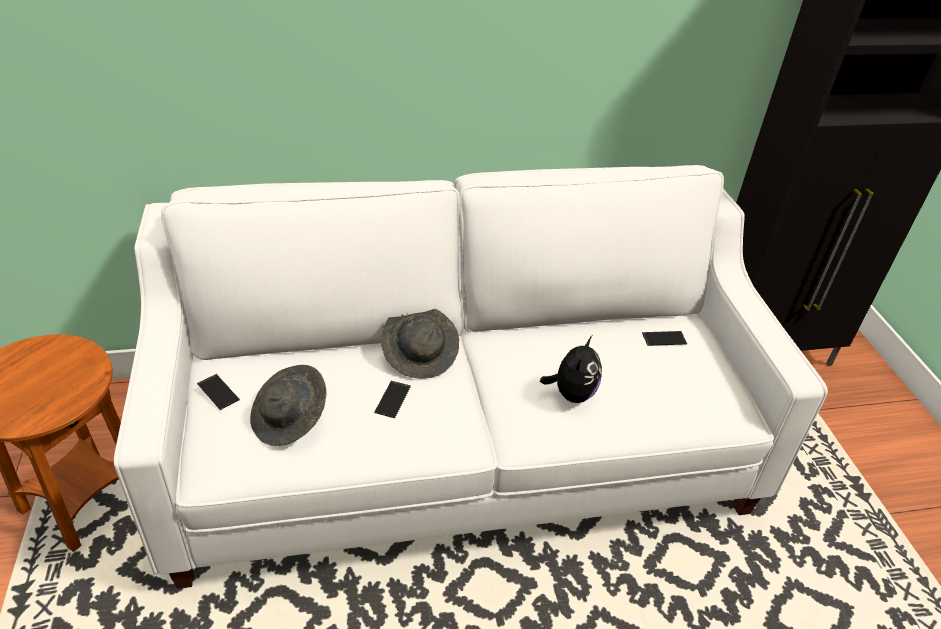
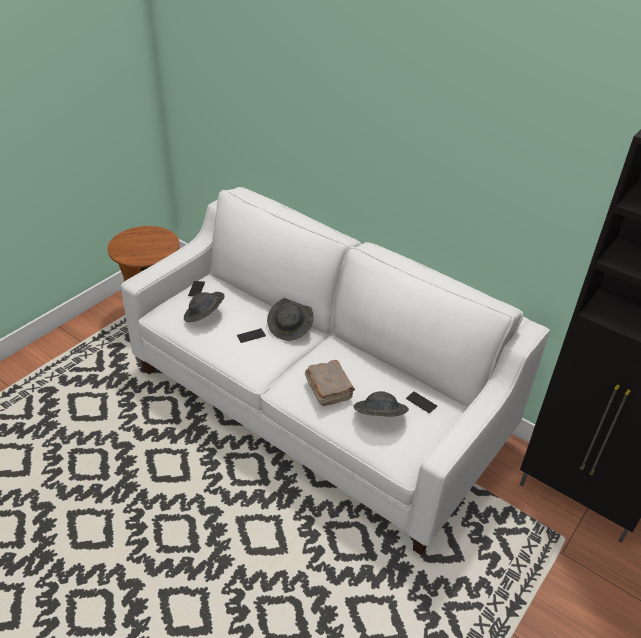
camera: 50 degrees right, 0 degrees up
(571, 394) = (328, 389): plush toy -> brown book
(658, 384) = (379, 417): none -> grey hat

